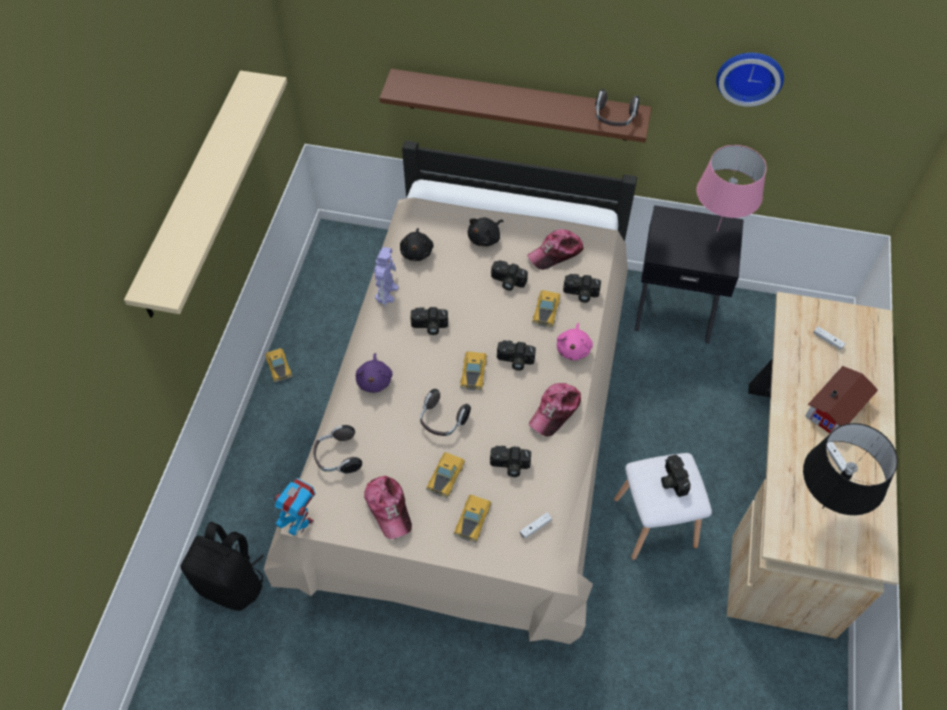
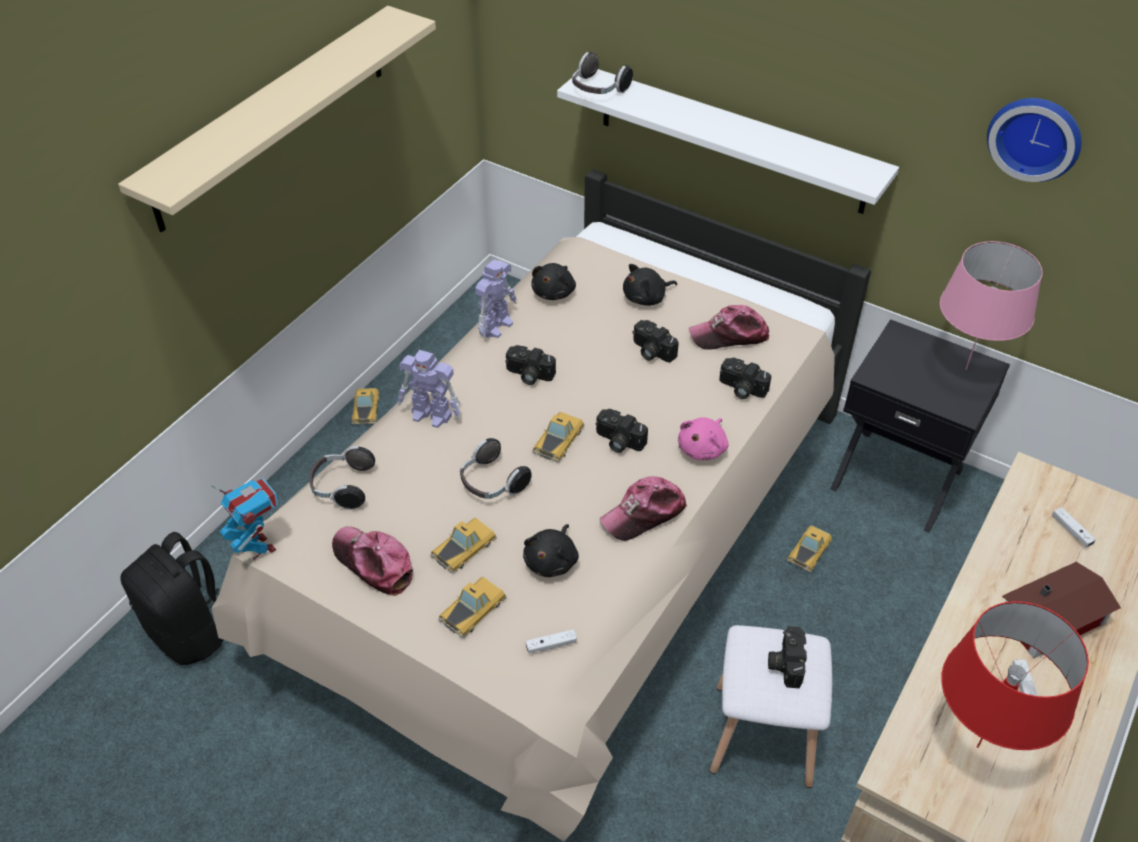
camera: 20 degrees right, 10 degrees down
(375, 380) = (432, 415): purple plush toy -> toy robot
(388, 508) = (373, 563): cap -> cap turned 135 degrees clockwise
(509, 466) = (552, 561): camera -> black plush toy
(518, 105) = (731, 140): brown shelf -> white shelf
(546, 310) = (687, 395): toy car -> toy car (809, 550)
(614, 118) = (842, 168): headphones -> headphones (598, 90)
(822, 507) = (977, 746): black table lamp -> red table lamp

